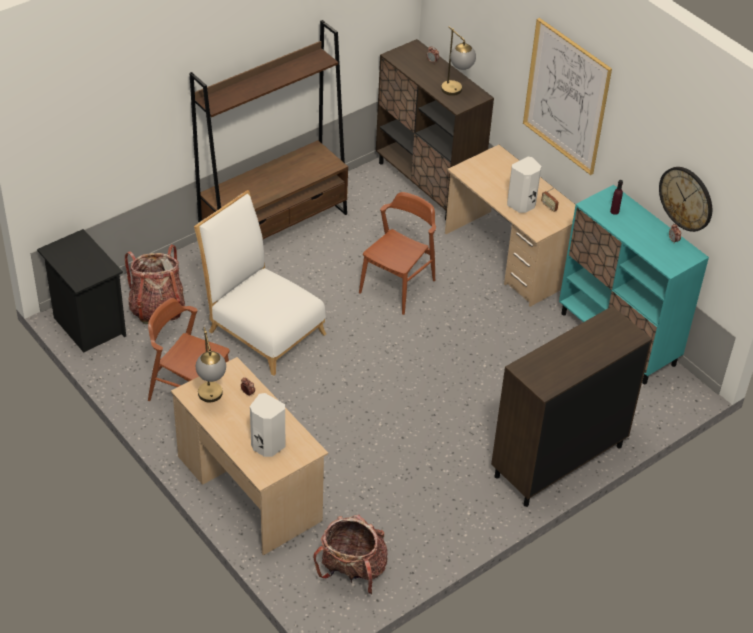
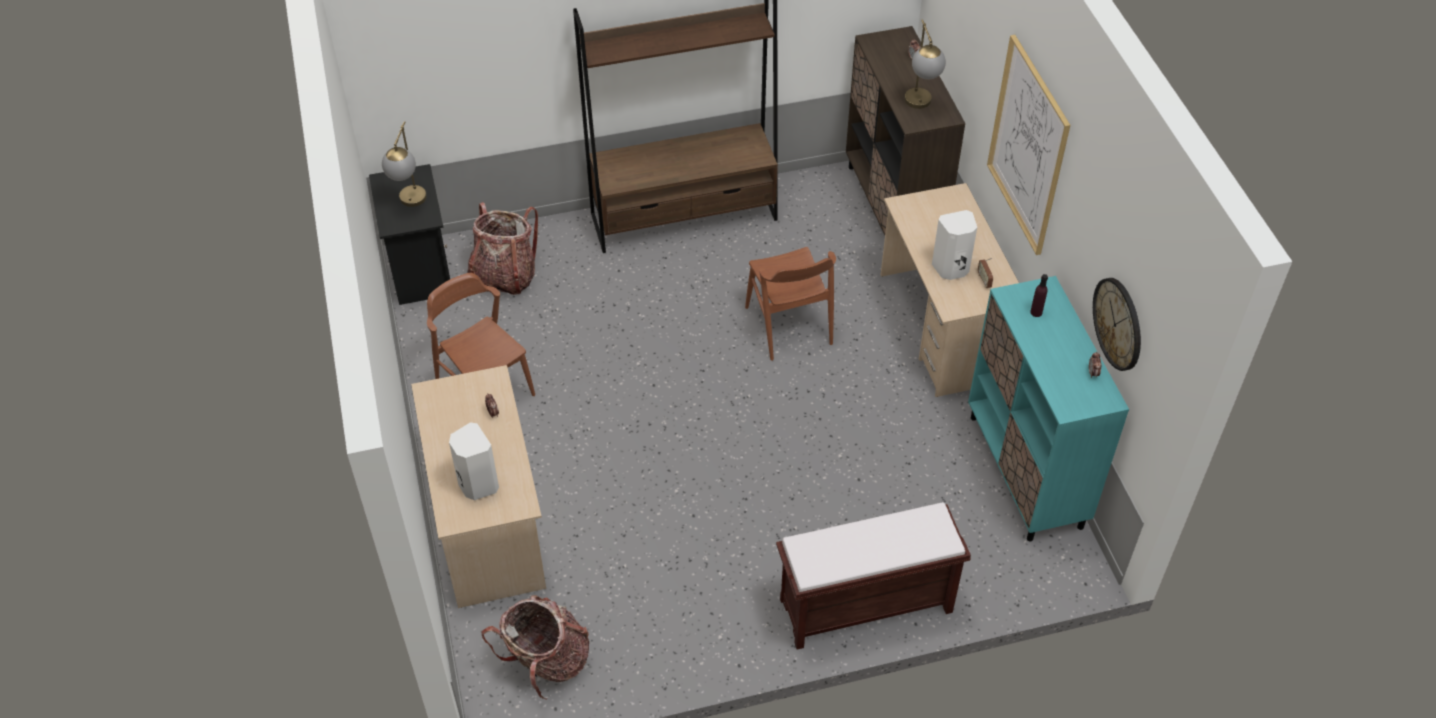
camera: 25 degrees right, 5 degrees up
(212, 400) = (449, 409): table lamp -> table lamp (410, 204)
(262, 328) = (605, 333): white chair -> none
(397, 286) = (788, 325): brown chair -> brown chair turned 105 degrees clockwise
(558, 461) = (864, 607): brown cabinet -> brown bench

